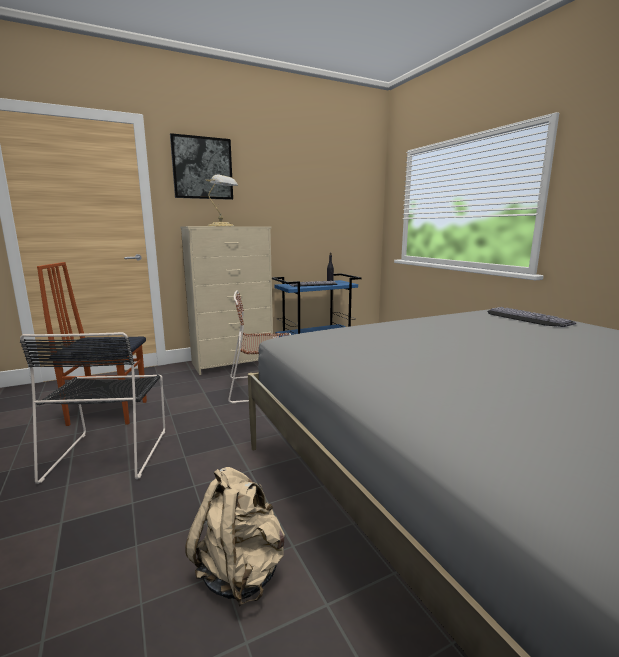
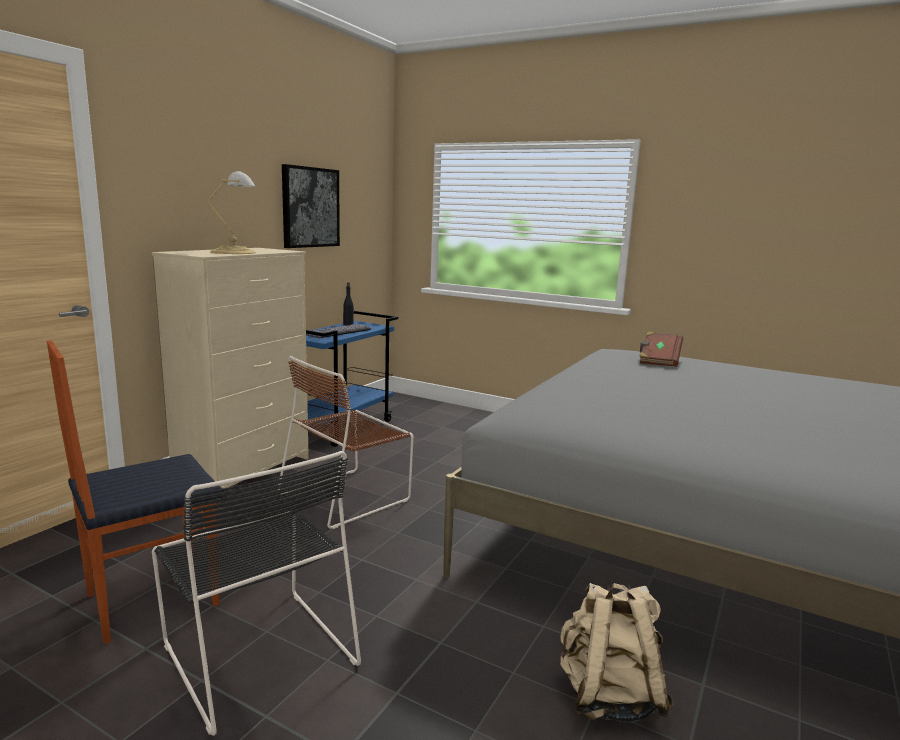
camera: 35 degrees left, 0 degrees up
(202, 168) = (177, 152): picture -> picture (310, 207)
(525, 318) = (658, 360): keyboard -> brown book

